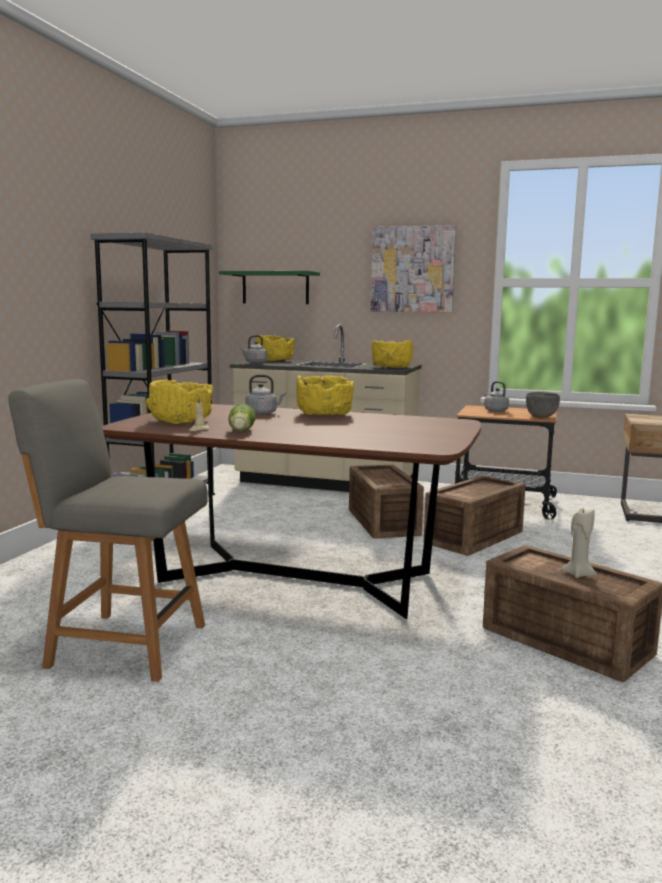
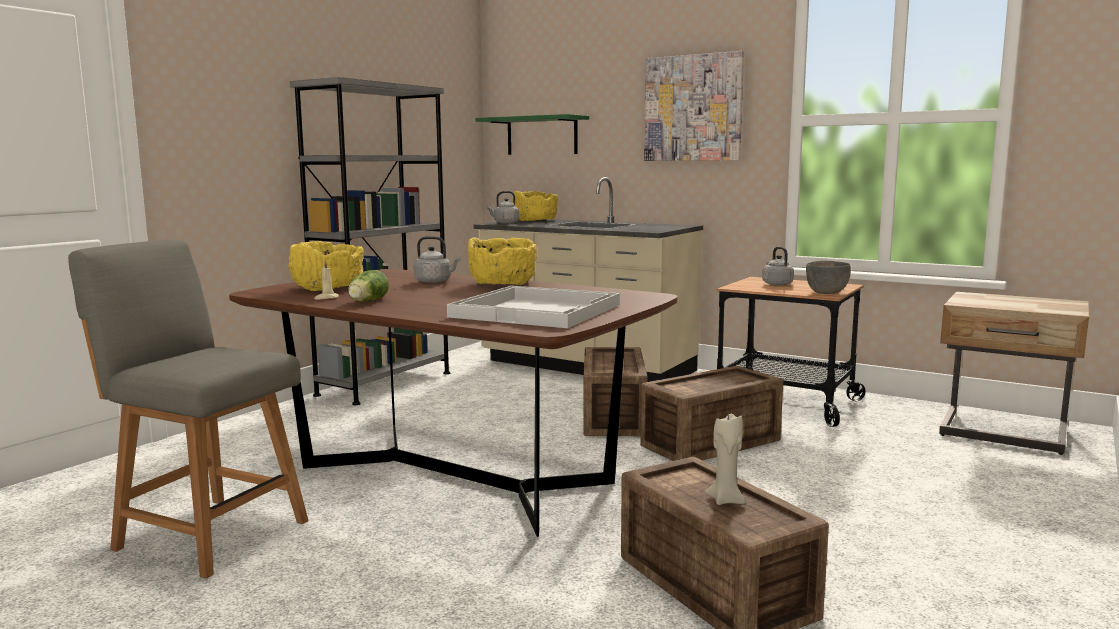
camera: 15 degrees right, 0 degrees up
(391, 367) = (653, 228): yellow bowl -> none
(399, 435) = (538, 311): none -> white tray

